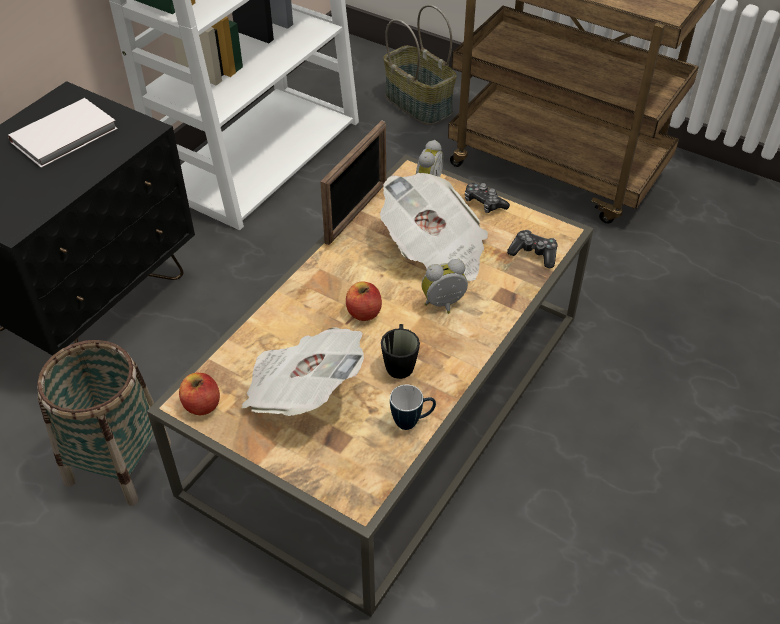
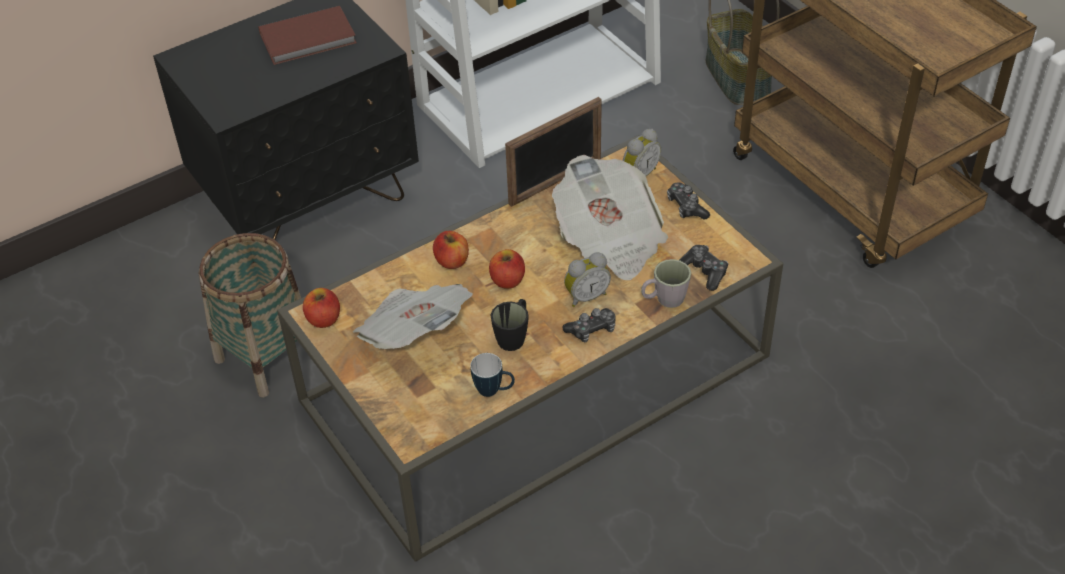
camera: 25 degrees right, 0 degrees up
(66, 135) = (309, 39): white book -> brown book
(300, 310) = (452, 261): none -> apple
(444, 305) = (586, 296): alarm clock -> alarm clock turned 150 degrees clockwise
(468, 334) = (592, 330): none -> game controller
(515, 288) = (664, 299): none -> grey mug

